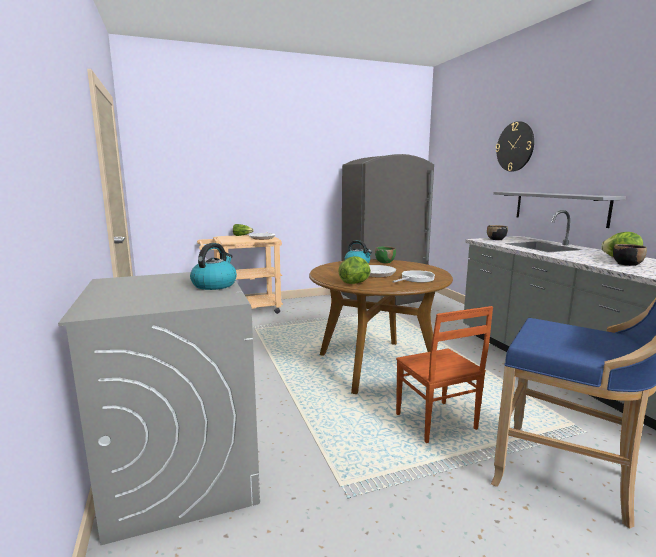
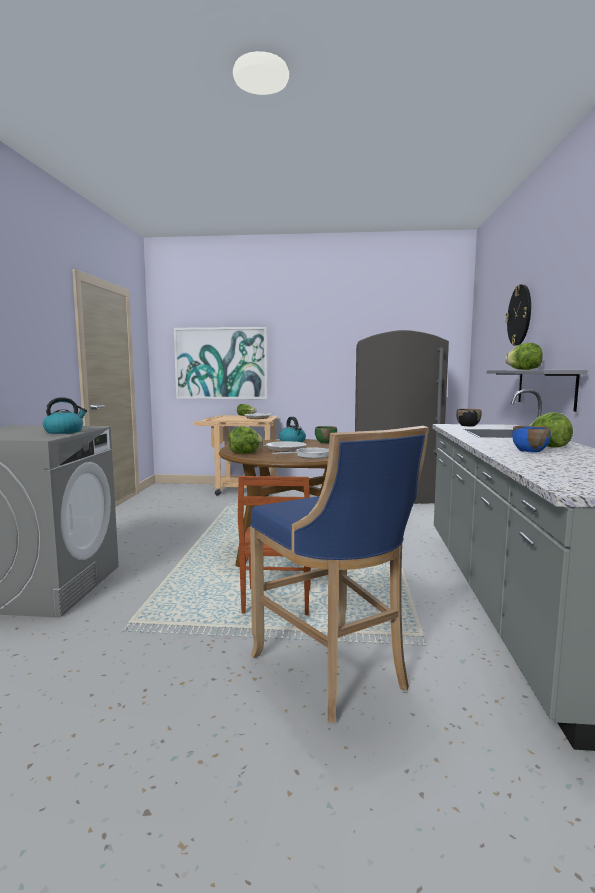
camera: 25 degrees right, 5 degrees down
(211, 182) = (221, 363): none -> picture
(540, 193) = (523, 369): none -> lettuce
(627, 264) = (529, 451): black bowl -> blue bowl

